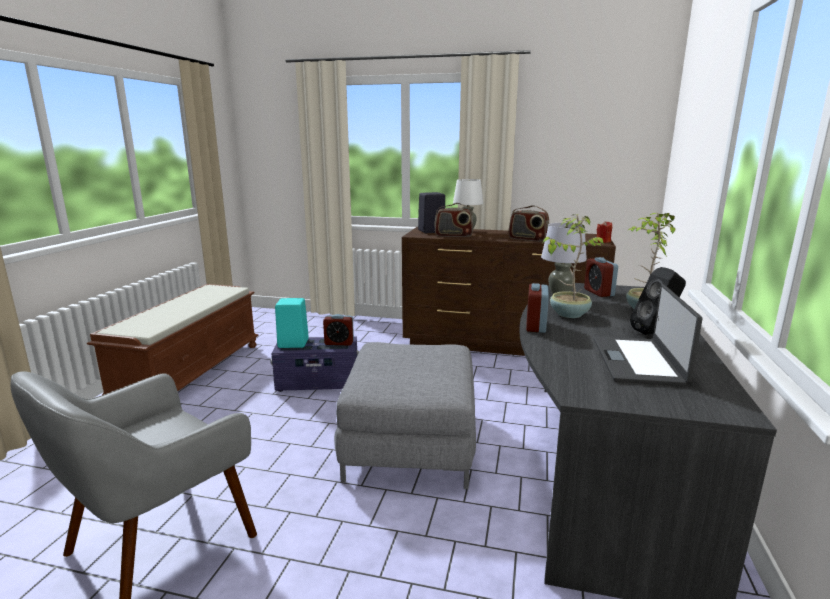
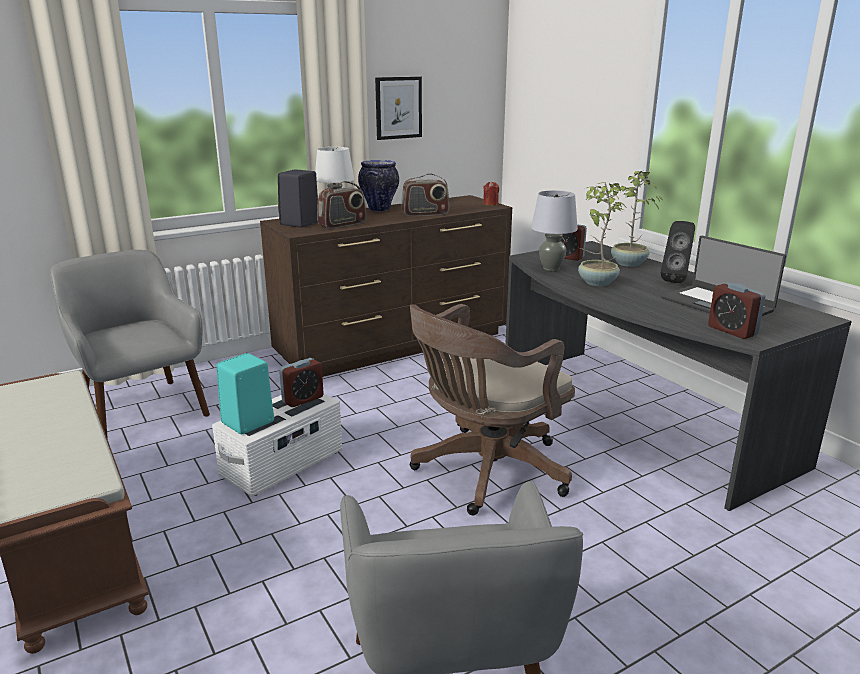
camera: 45 degrees left, 5 degrees up
(311, 330) = (142, 411): none -> grey armchair
(318, 383) = (283, 464): purple storage box -> white storage box
(409, 443) = (485, 472): grey ottoman -> brown office chair
(506, 232) = (379, 209): none -> vase
(535, 326) = (604, 300): alarm clock -> alarm clock (732, 331)
(549, 154) = (398, 108): none -> picture

